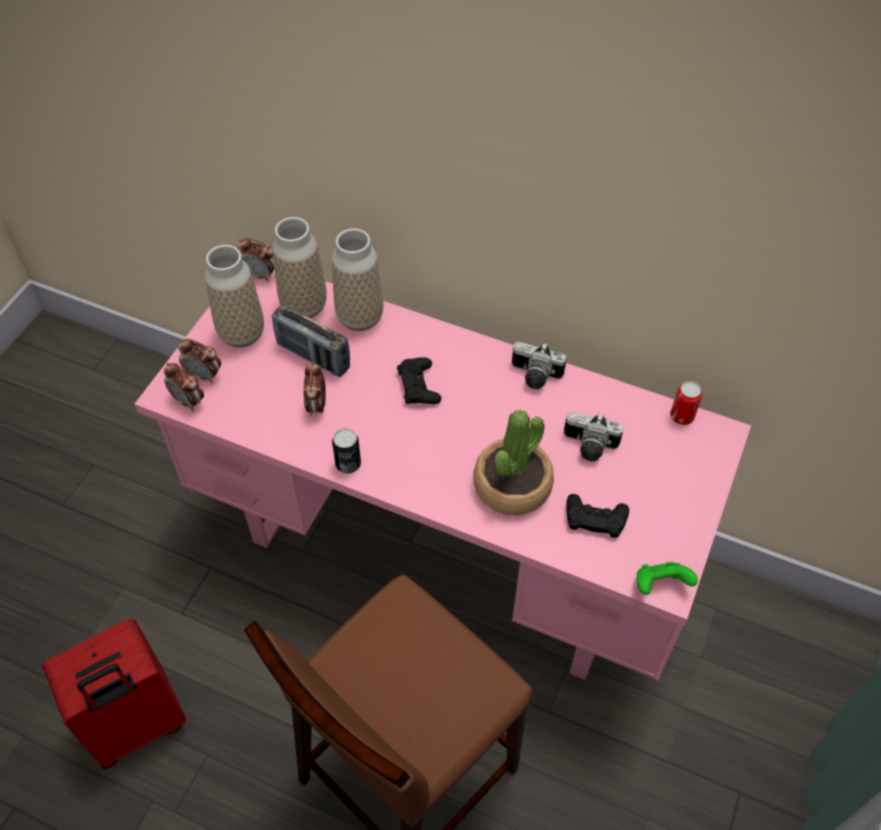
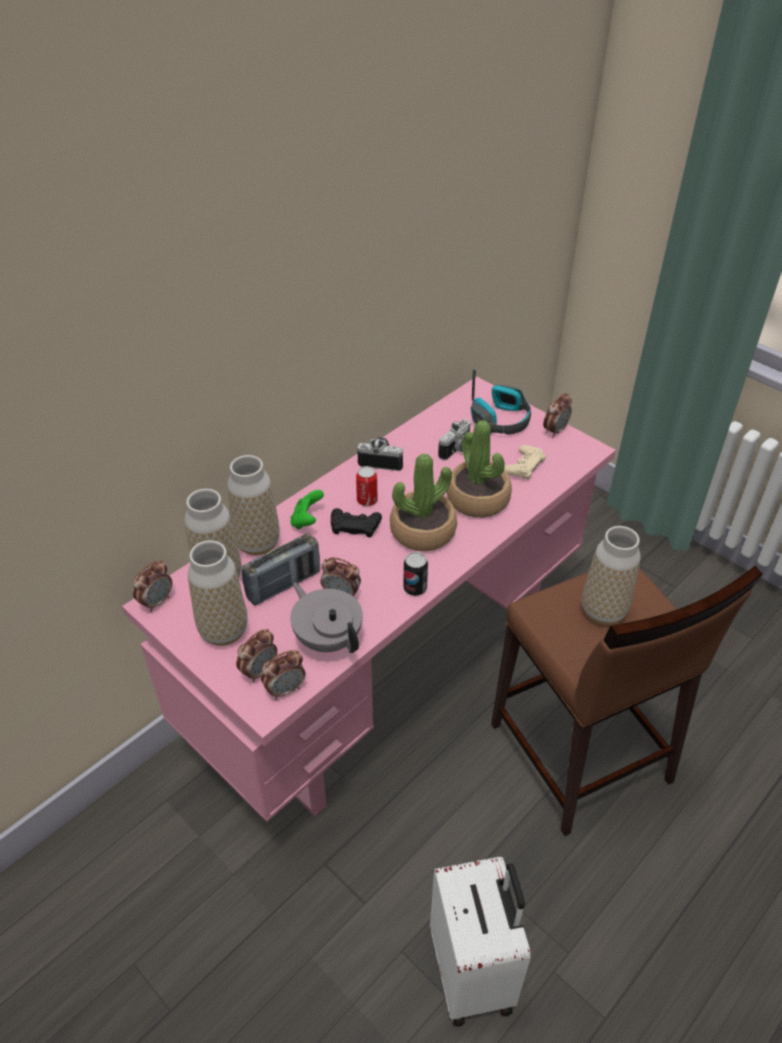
camera: 70 degrees left, 10 degrees down
(137, 726) = (474, 972): red suitcase -> white suitcase
(258, 413) = (328, 638): none -> grey teapot
(418, 671) = (603, 611): none -> vase
(436, 447) = (423, 531): none -> potted plant
(534, 377) = (382, 460): camera -> camera turned 120 degrees counterclockwise
(595, 518) = (523, 466): black game controller -> beige game controller
(660, 585) = (587, 453): green game controller -> green game controller (307, 521)
(674, 473) = (501, 420): none -> headphones
(682, 416) = (455, 402): can -> can (367, 500)
(685, 538) = (555, 431): none -> alarm clock

